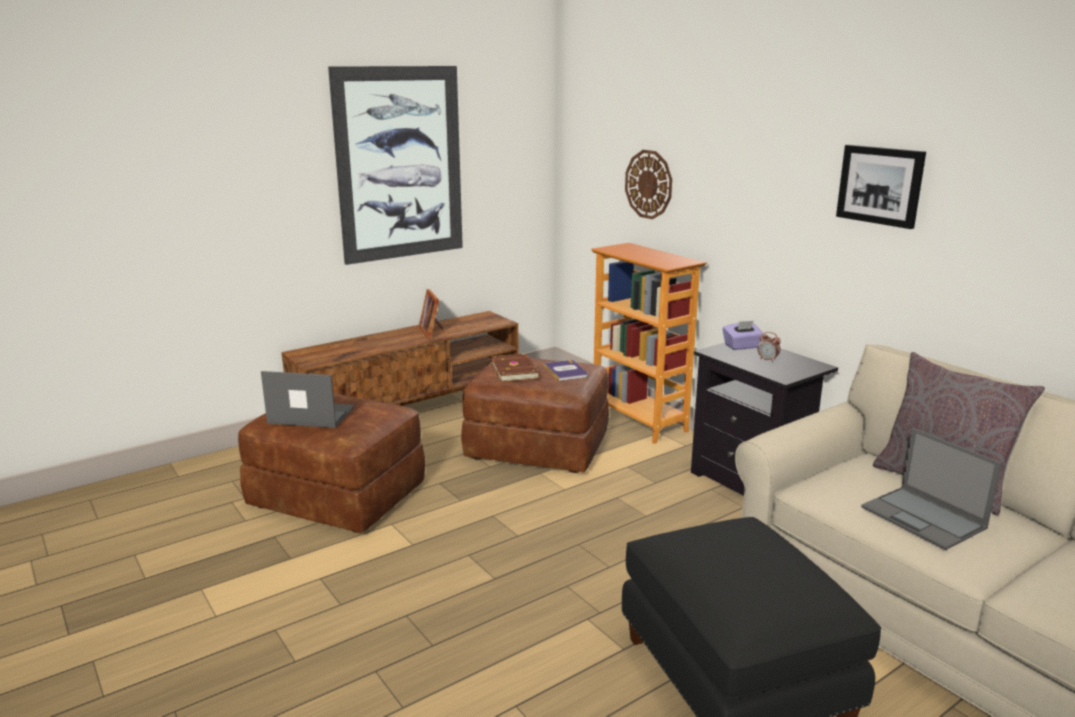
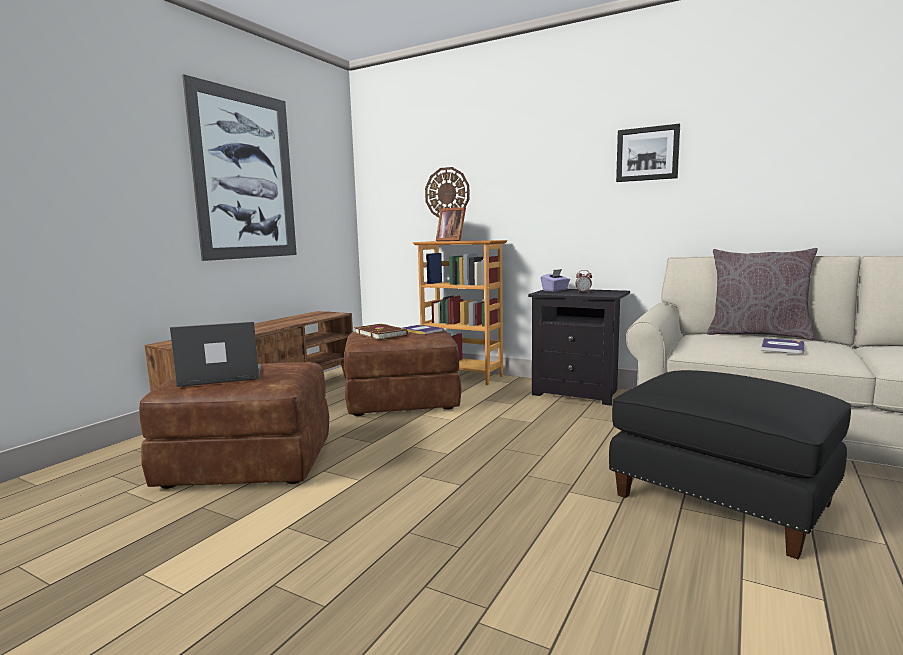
camera: 25 degrees left, 10 degrees down
(432, 331) = (284, 322): picture frame -> picture frame (451, 241)
(924, 518) = (782, 347): laptop -> book

